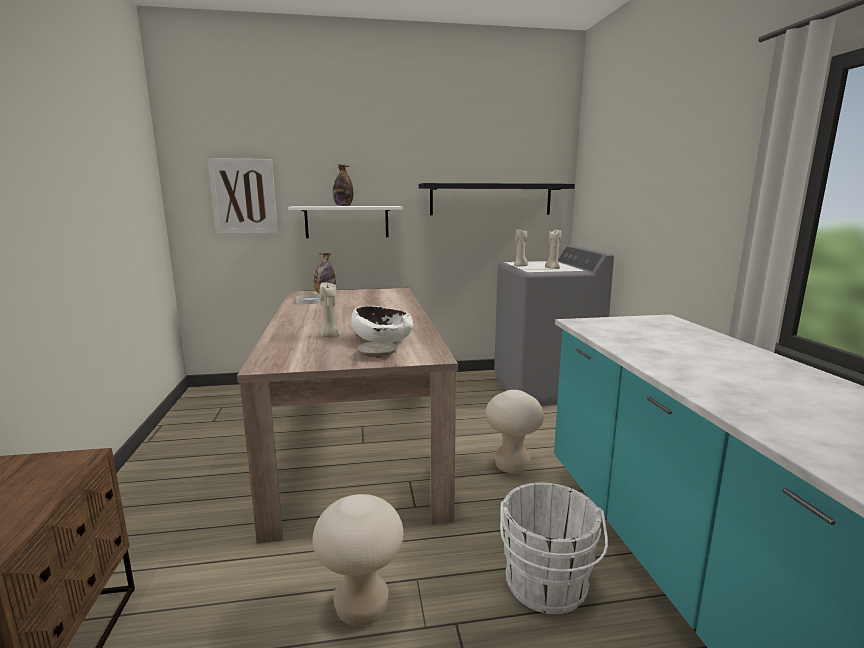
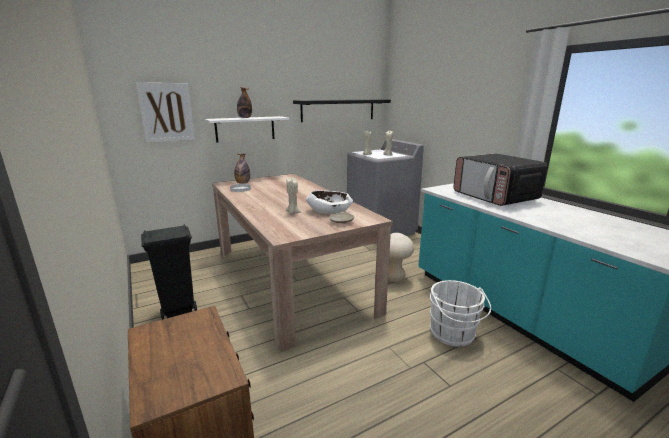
camera: 20 degrees left, 5 degrees up
(186, 456) = (178, 311): none -> black trash can
(361, 608) = (371, 368): beige stool -> none
(674, 343) = (495, 197): none -> microwave

